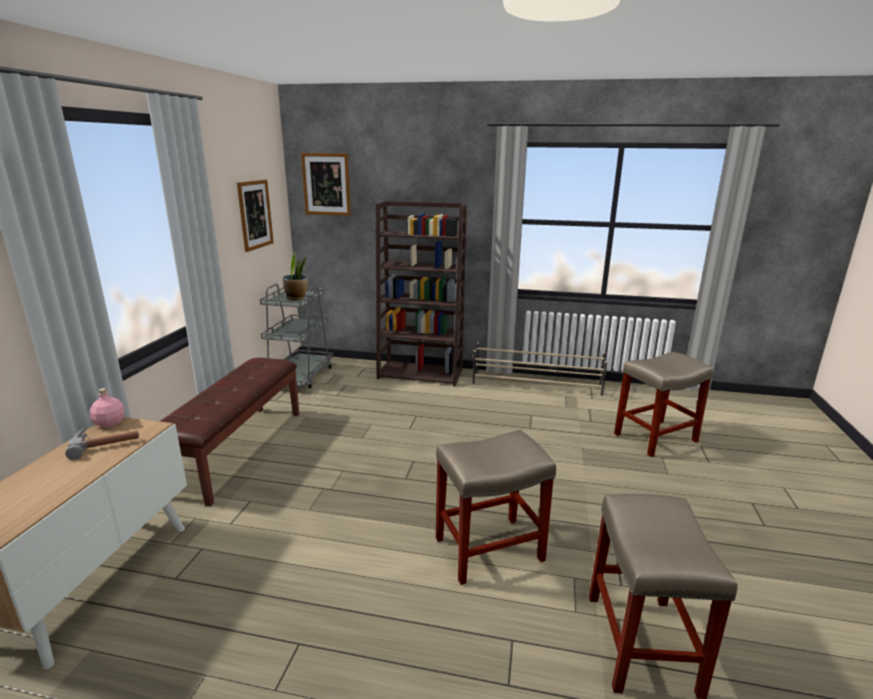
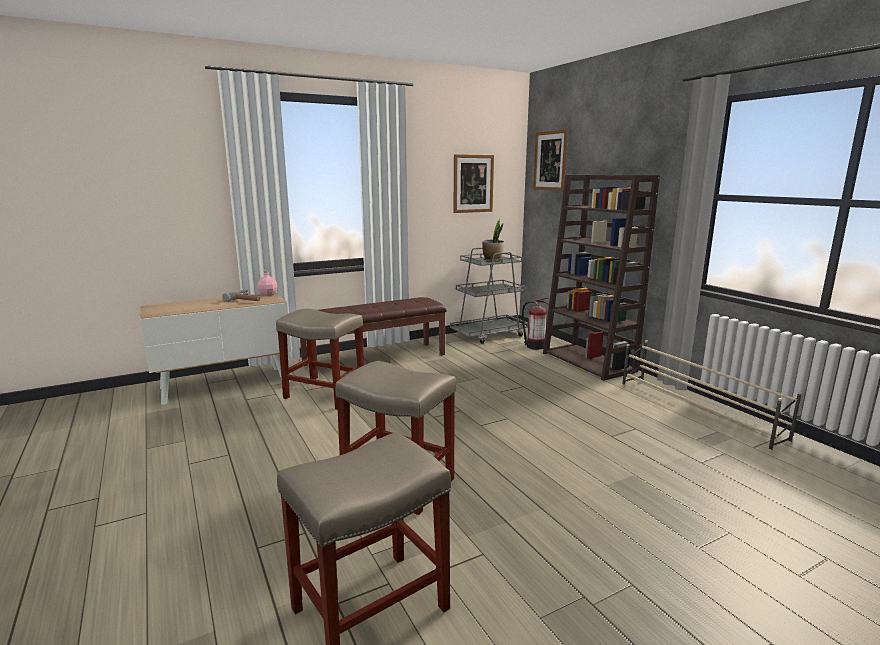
camera: 50 degrees right, 5 degrees down
(358, 374) = (534, 346): none -> fire extinguisher
(655, 438) = (762, 515): beige stool -> beige stool (324, 394)

